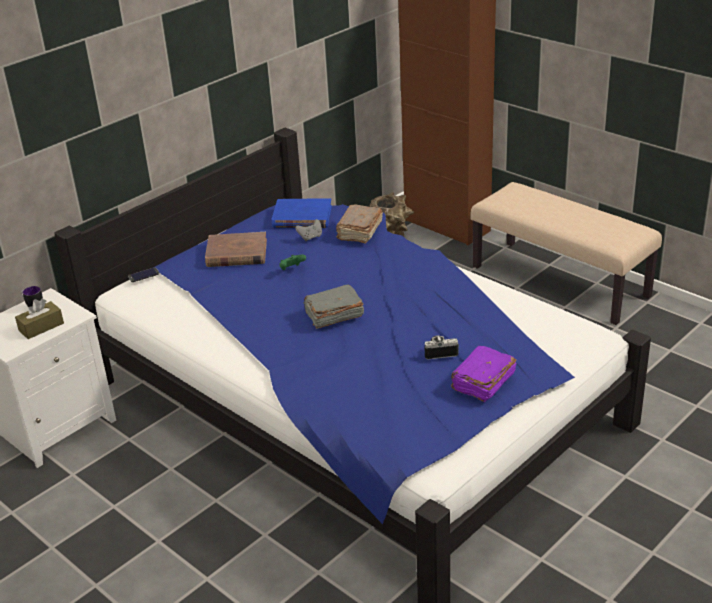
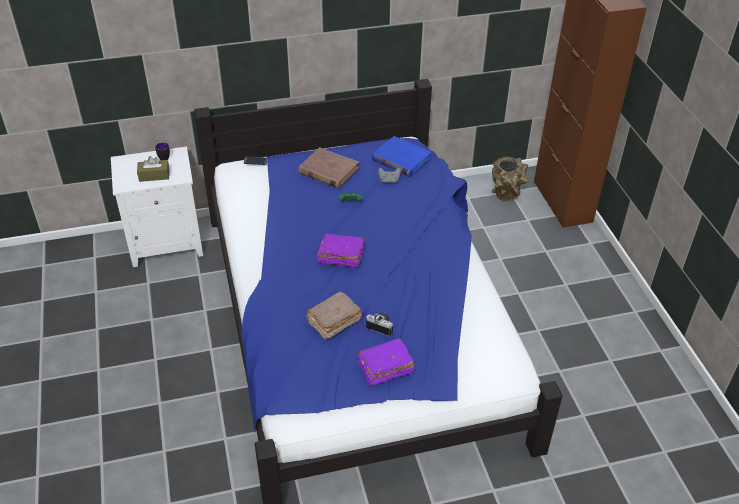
camera: 30 degrees right, 10 degrees up
(333, 315) = (340, 257): grey book -> purple book
(359, 232) = (427, 191): brown book -> brown book (333, 322)
(560, 281) = (606, 296): beige bench -> none

